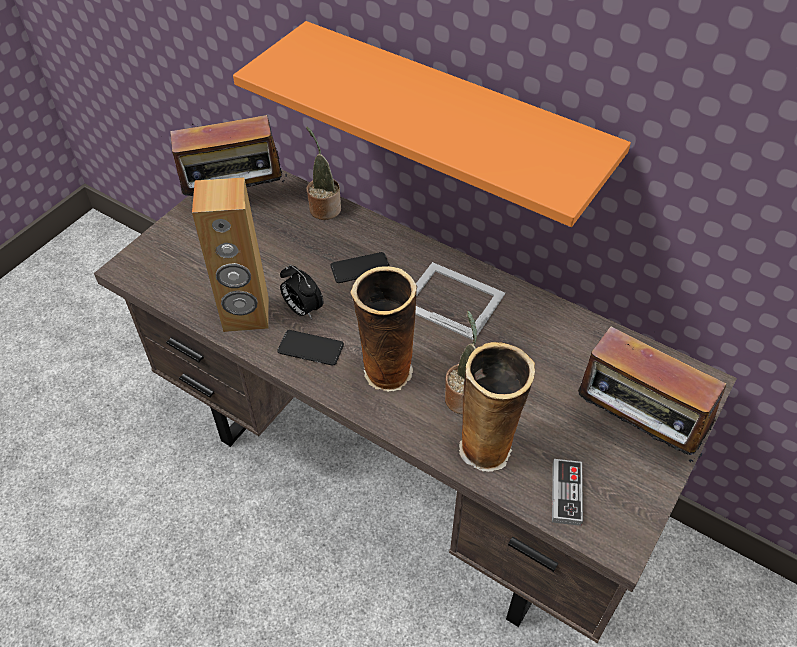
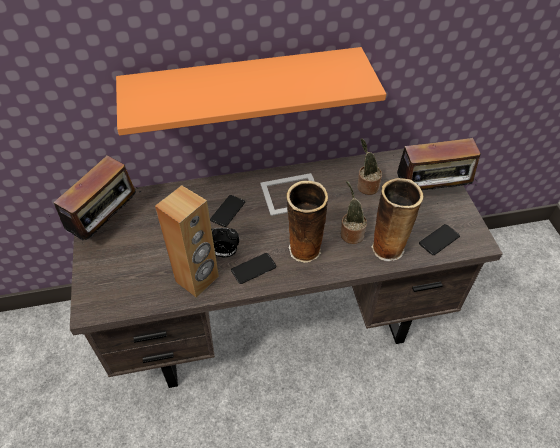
camera: 45 degrees left, 0 degrees up
(324, 207) = (167, 194): potted plant -> potted plant (366, 186)
(566, 493) = (439, 240): game controller -> phone

